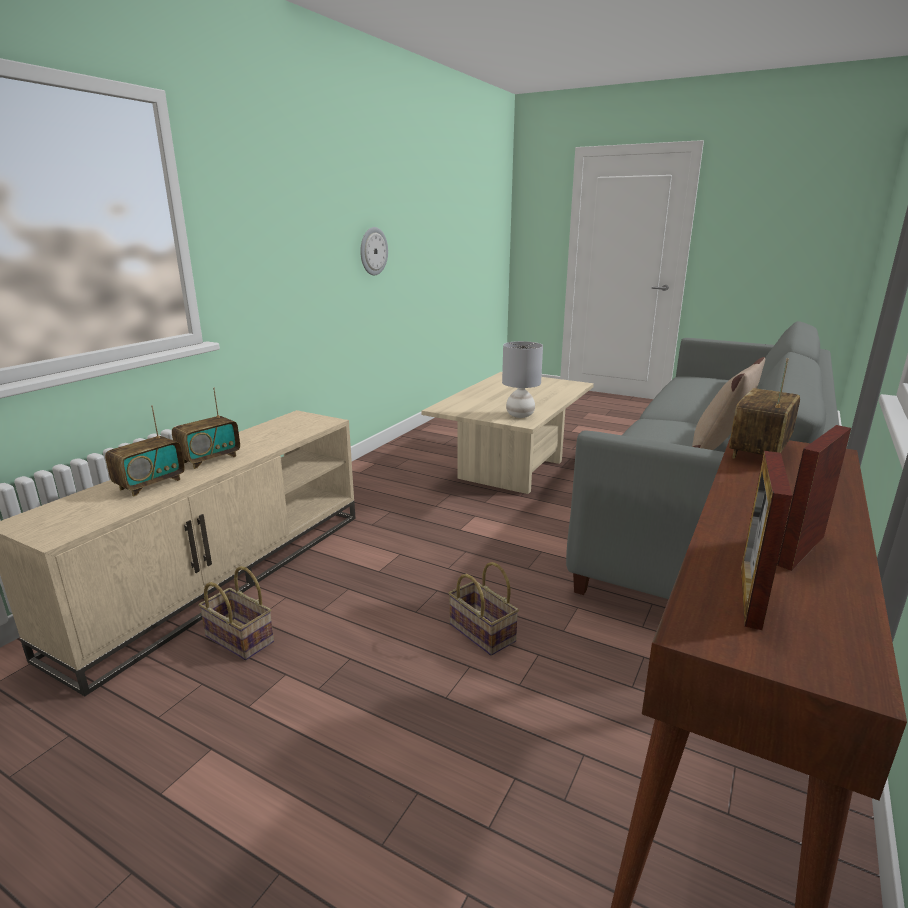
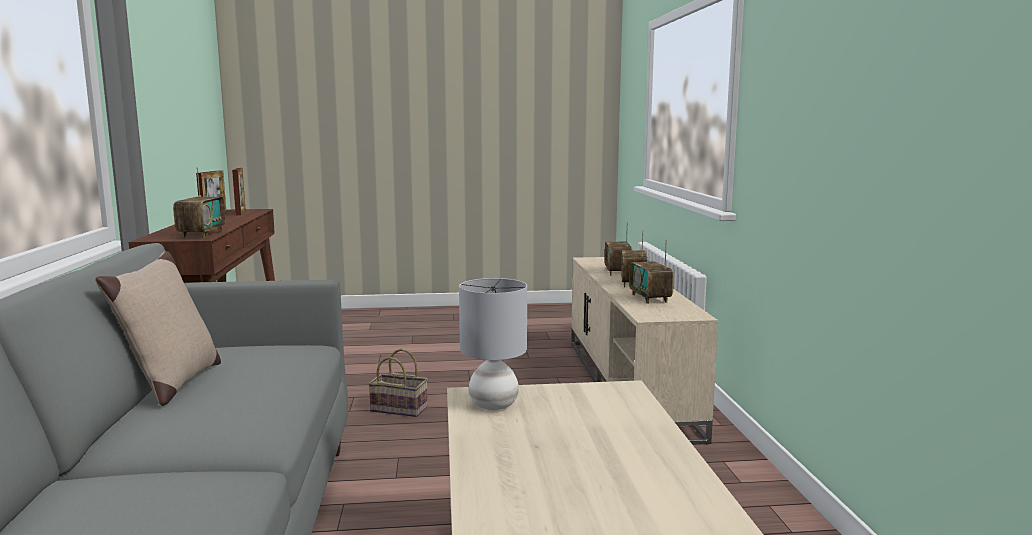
camera: 145 degrees right, 10 degrees down
(237, 639) = (547, 370): basket -> none
(266, 437) = (650, 298): none -> radio
(373, 251) = (936, 146): wall clock -> none

